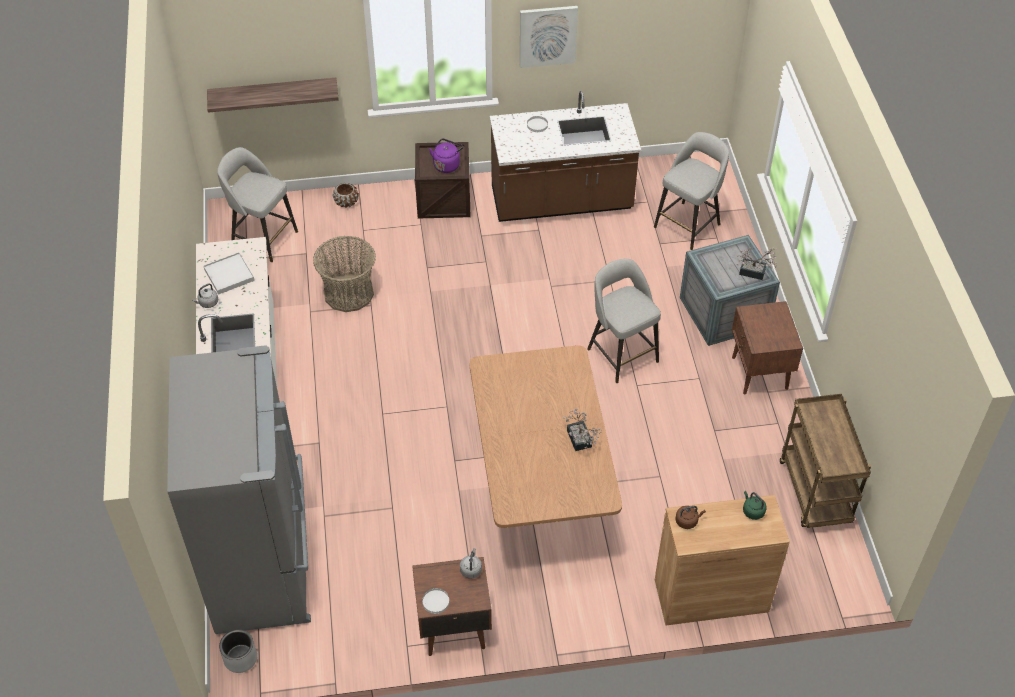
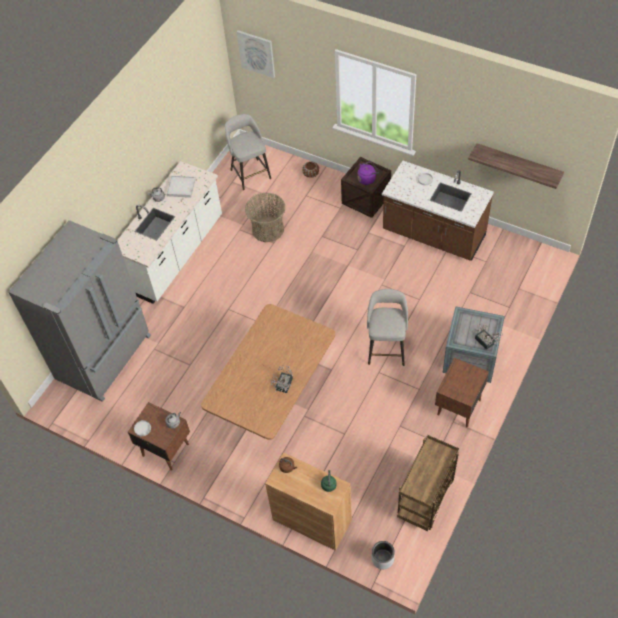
camera: 40 degrees right, 5 degrees up
(240, 658) = (57, 399): grey planter -> grey planter (382, 558)
(273, 93) = (280, 90): shelf -> shelf (518, 163)
(547, 36) = (450, 125): picture -> picture (256, 53)
(688, 224) = (498, 289): grey stool -> none

